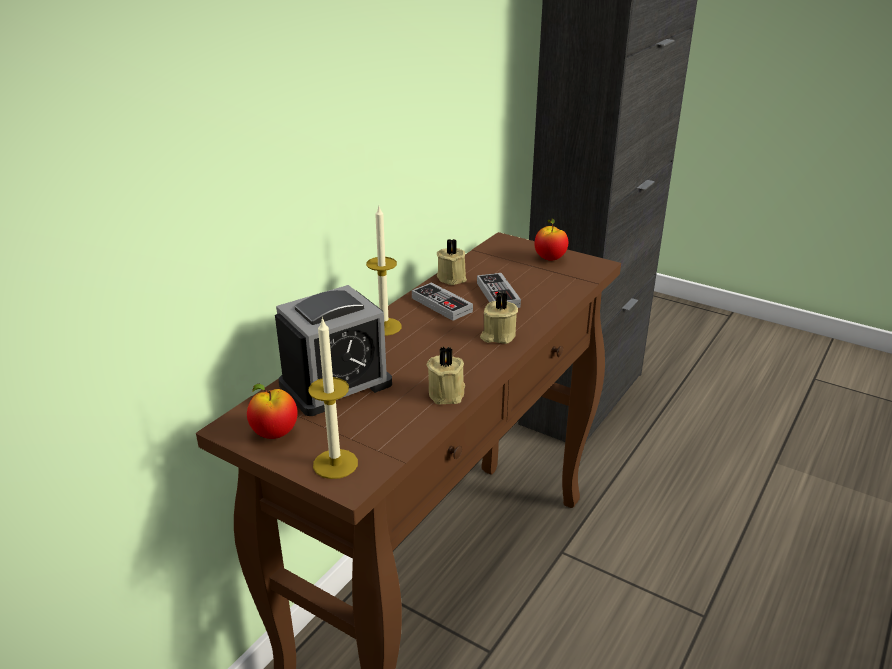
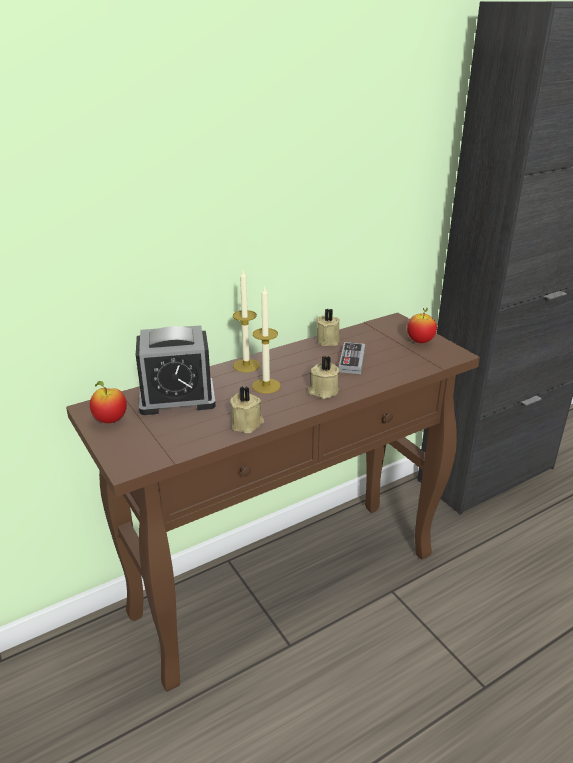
camera: 25 degrees right, 0 degrees up
(335, 464) = (129, 451): candle -> candle (266, 386)
(441, 305) = (302, 359): game controller -> none

